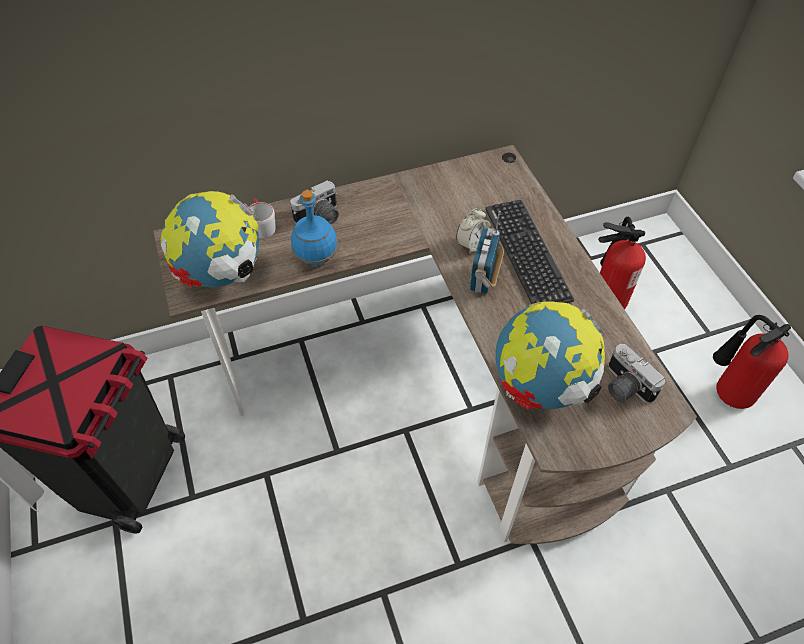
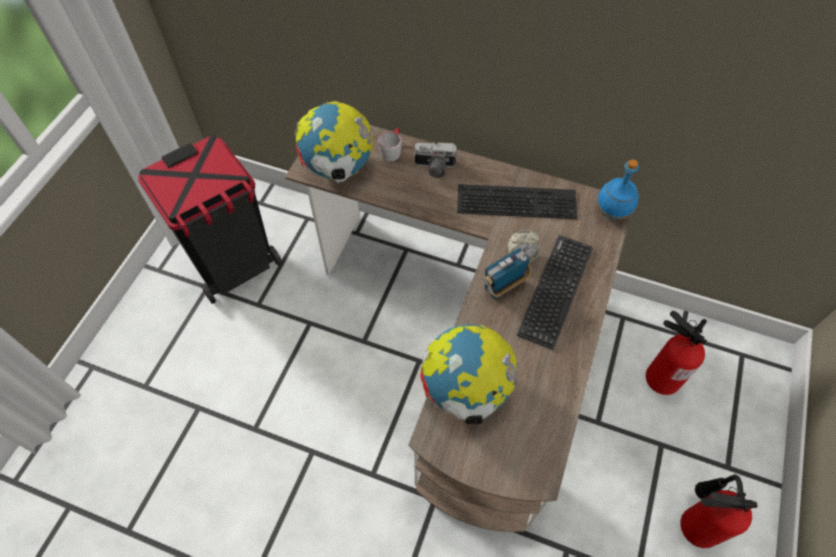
camera: 40 degrees right, 5 degrees up
(316, 260) = (403, 197): blue bottle -> blue bottle (611, 213)
(422, 200) = (517, 200): none -> keyboard
(623, 386) = (524, 436): camera -> none

